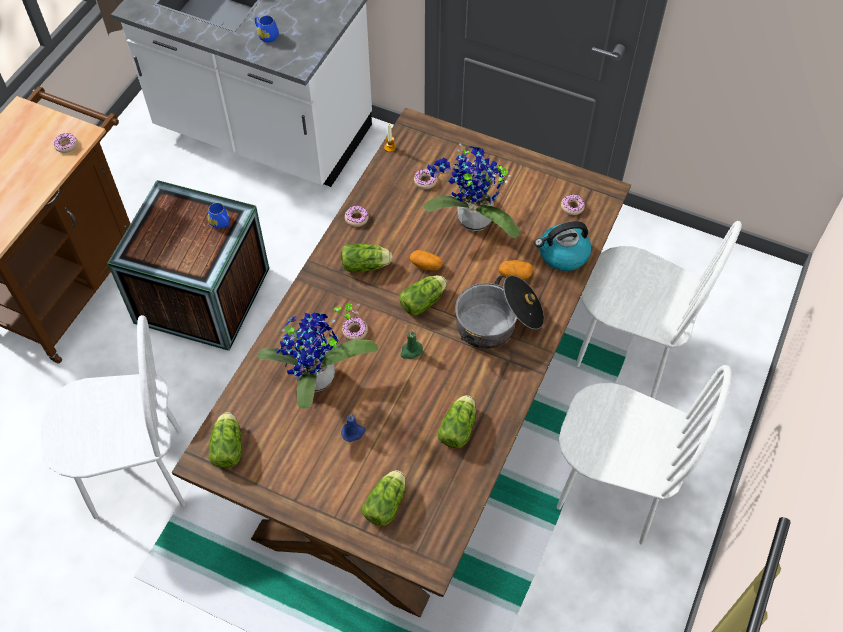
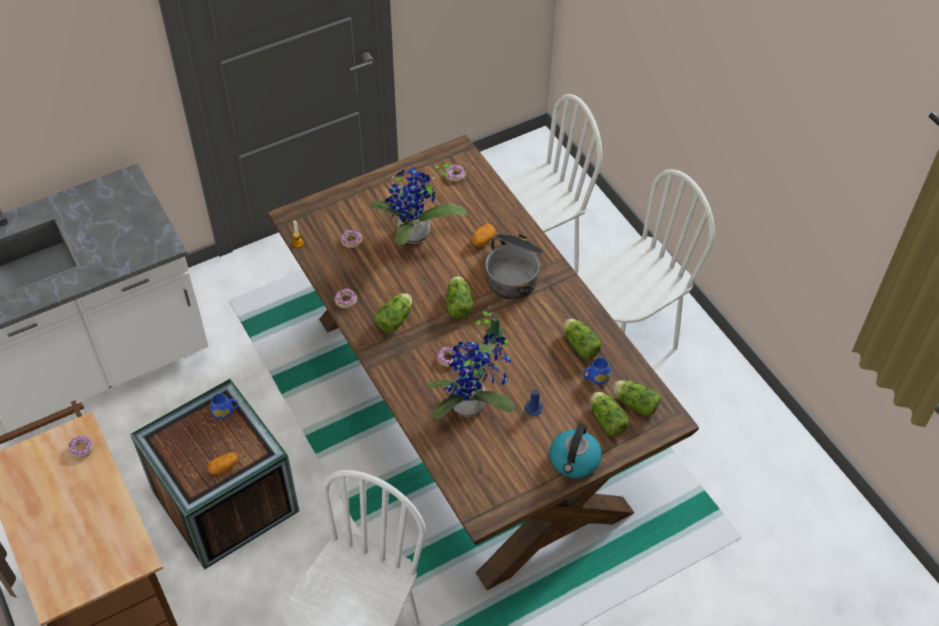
camera: 55 degrees left, 5 degrees down
(228, 445) = (481, 491): lettuce -> lettuce (633, 403)
(266, 36) = (109, 248): blue mug -> blue mug (595, 378)
(426, 265) = (428, 284): potato -> potato (224, 467)
(562, 254) = (490, 205): kettle -> kettle (574, 461)

